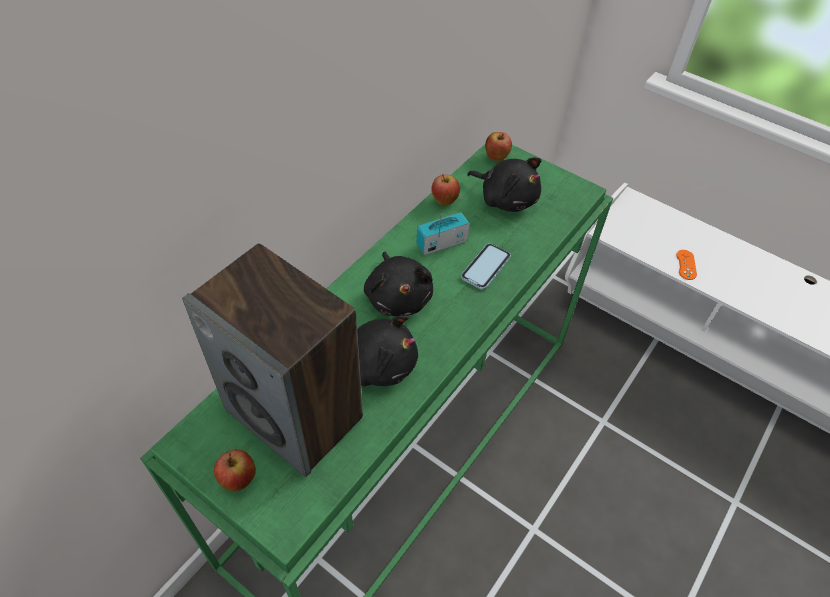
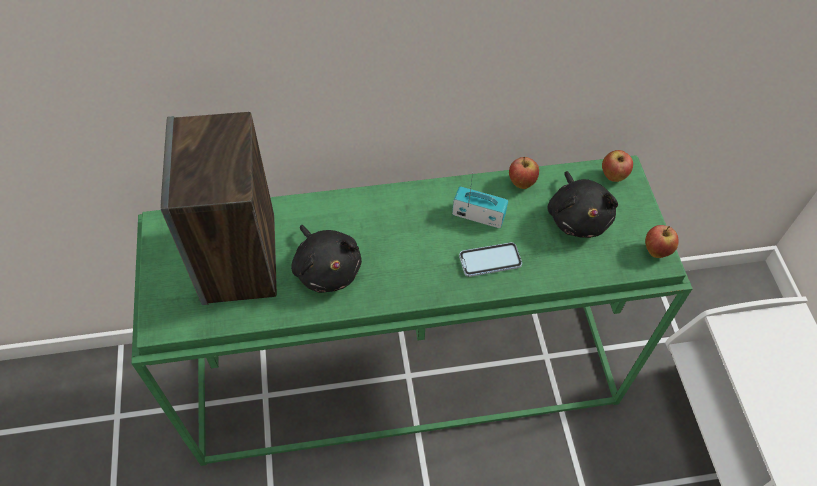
camera: 45 degrees right, 5 degrees up
(239, 480) = (166, 273): apple -> apple (656, 251)
(398, 297) = (397, 232): black plush toy -> none
(686, 265) = (777, 420): orange game controller -> none

